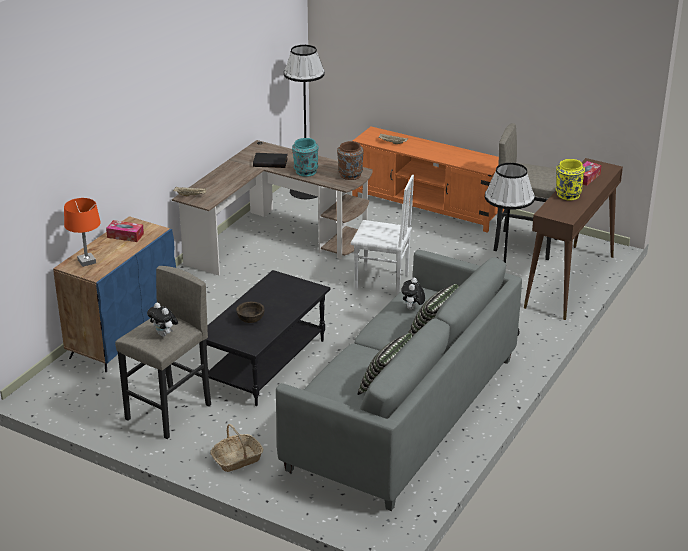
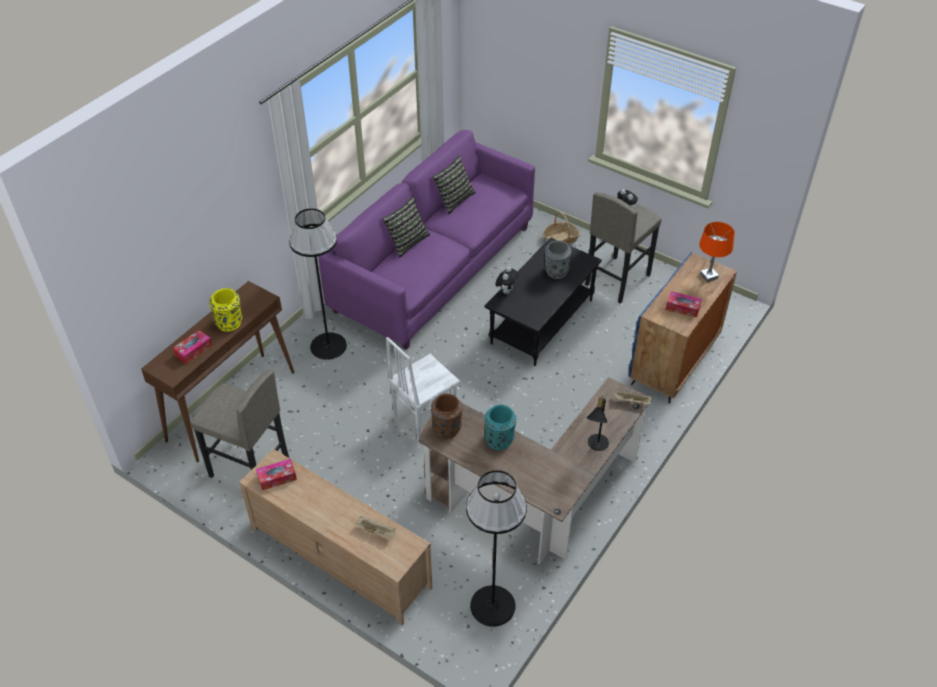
camera: 175 degrees left, 15 degrees up
(226, 172) = (596, 445): none -> black table lamp
(250, 319) = (556, 272): brown bowl -> grey vase
(270, 162) = (542, 464): black book -> none
(382, 282) = (423, 417): white chair -> white chair turned 60 degrees counterclockwise
(404, 412) = (434, 268): grey sofa -> purple sofa
(412, 308) = (416, 266): plush toy -> plush toy (506, 290)
(427, 206) = (339, 556): orange tv stand -> beige tv stand
(479, 161) = (277, 478): none -> tissue box

